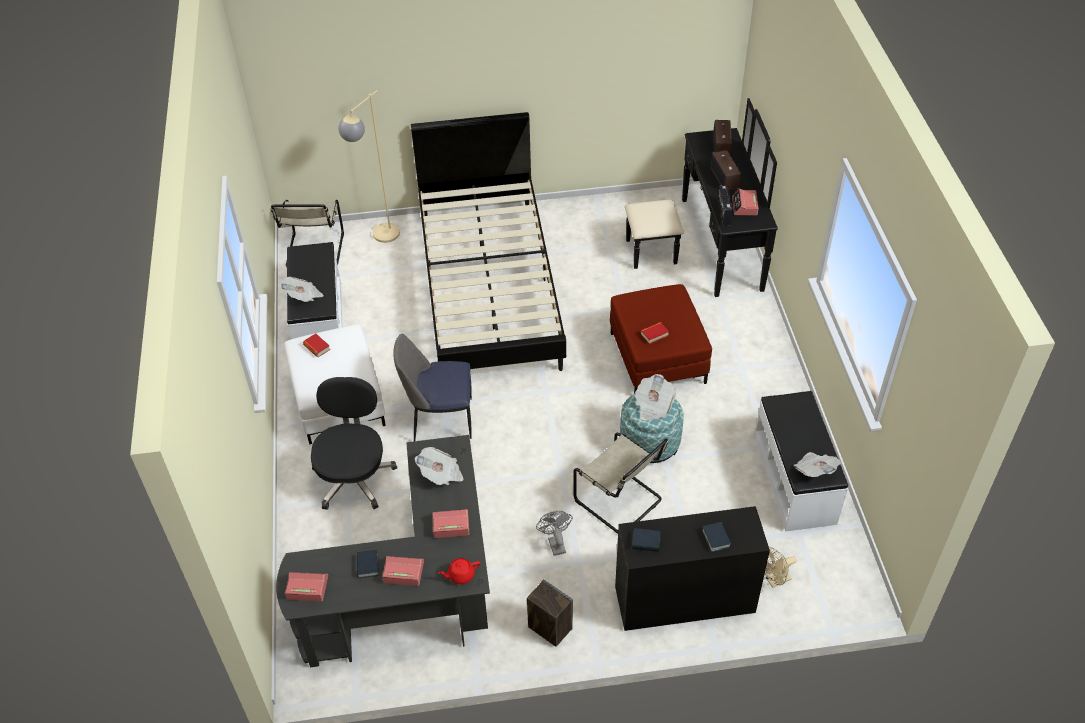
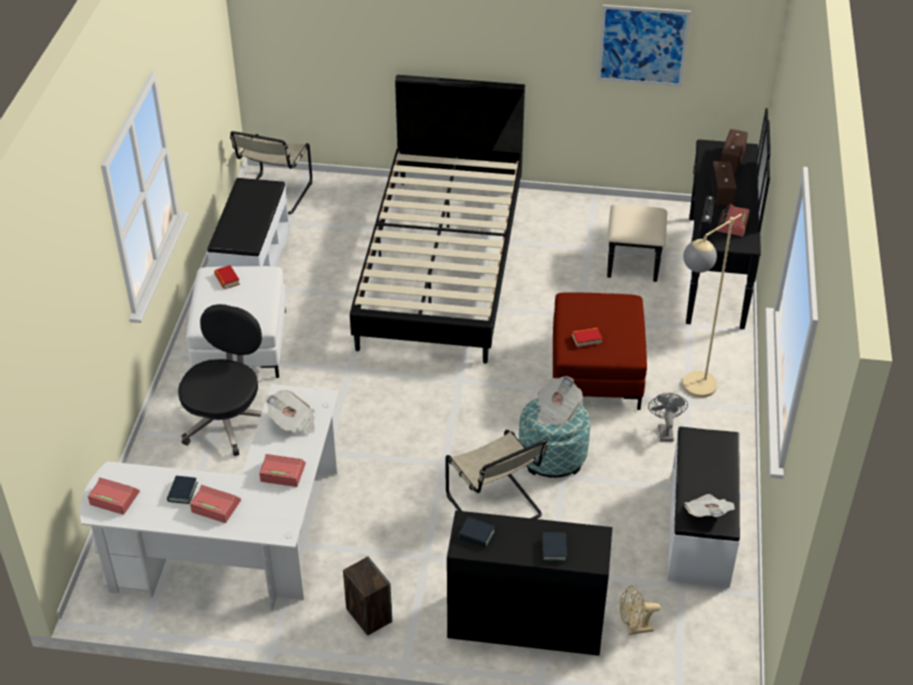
camera: 15 degrees right, 5 degrees down
(303, 297) = (232, 228): newspaper -> none
(380, 239) = (347, 195): beige floor lamp -> beige floor lamp (691, 391)
(414, 597) = (240, 551): black desk -> white desk
(440, 419) = (337, 384): chair -> none
(460, 575) = (272, 523): red teapot -> none
(555, 543) = (409, 532): grey fan -> grey fan (664, 430)
(629, 60) = (642, 45): none -> picture

